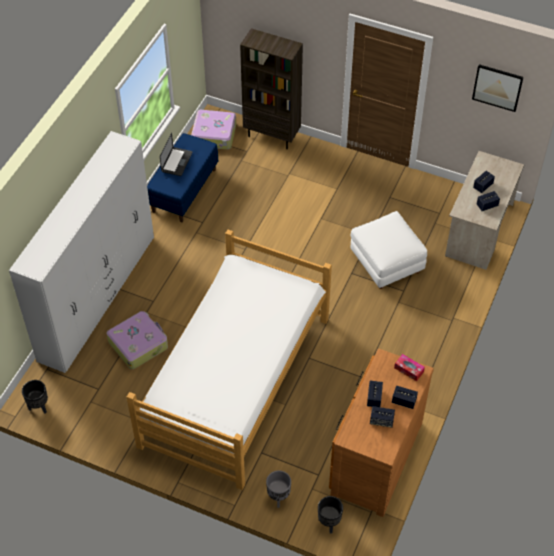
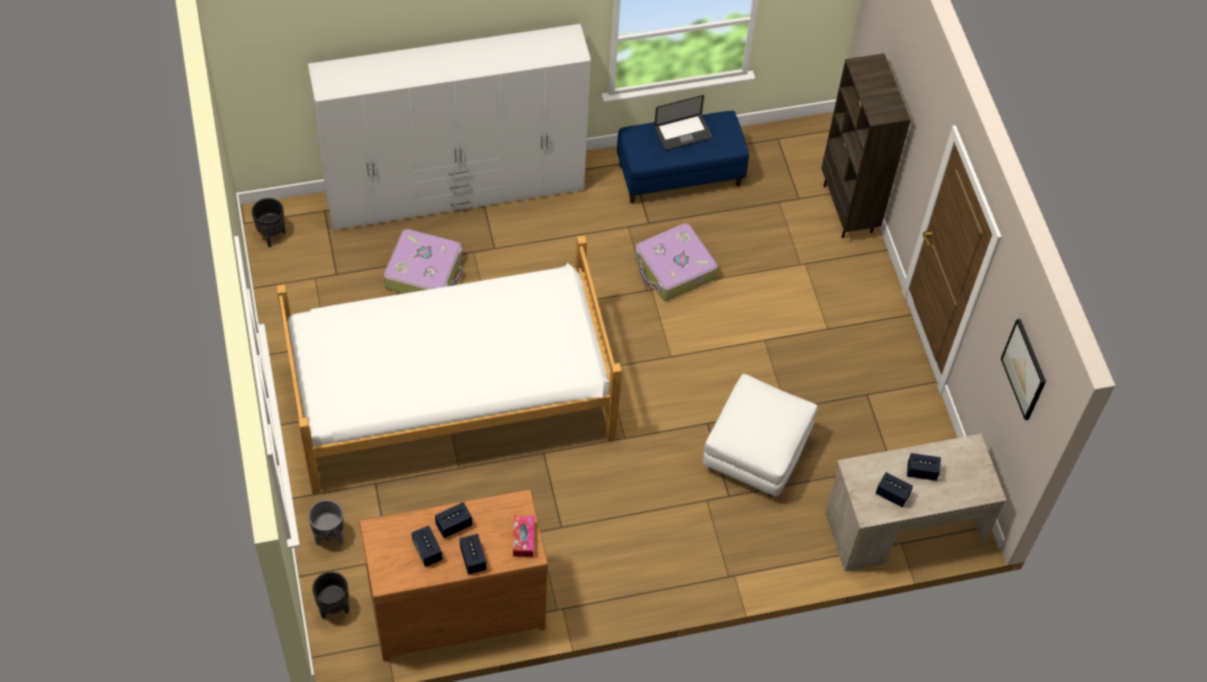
camera: 50 degrees right, 5 degrees up
(214, 135) = (793, 150): suitcase -> suitcase (674, 269)

